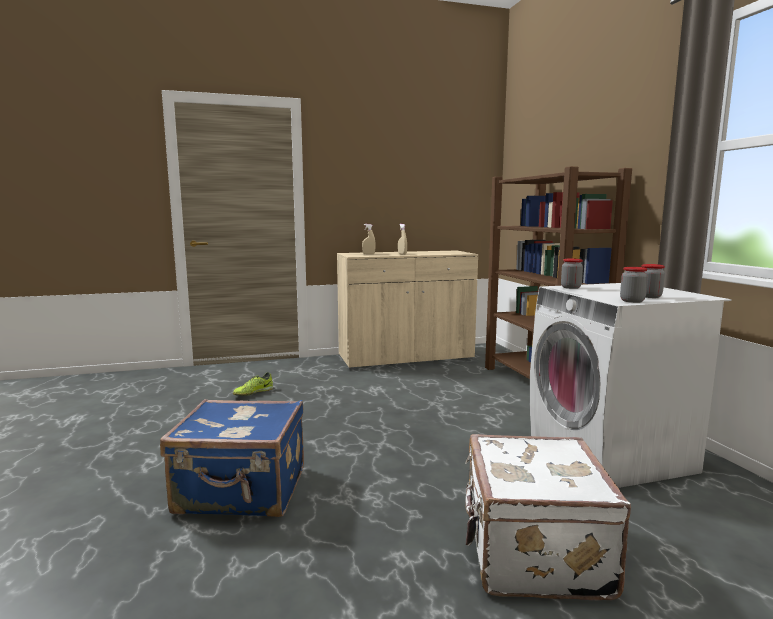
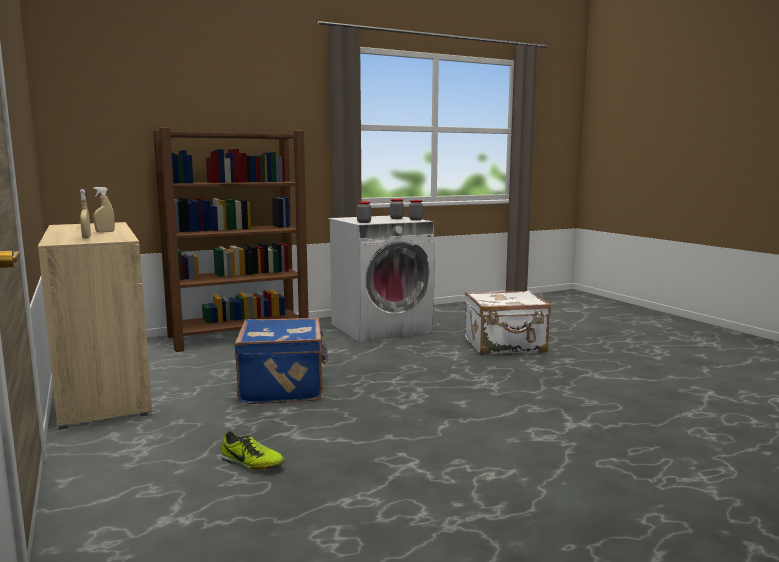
camera: 100 degrees left, 0 degrees up
(242, 492) = (510, 417): blue suitcase -> blue suitcase (284, 387)

